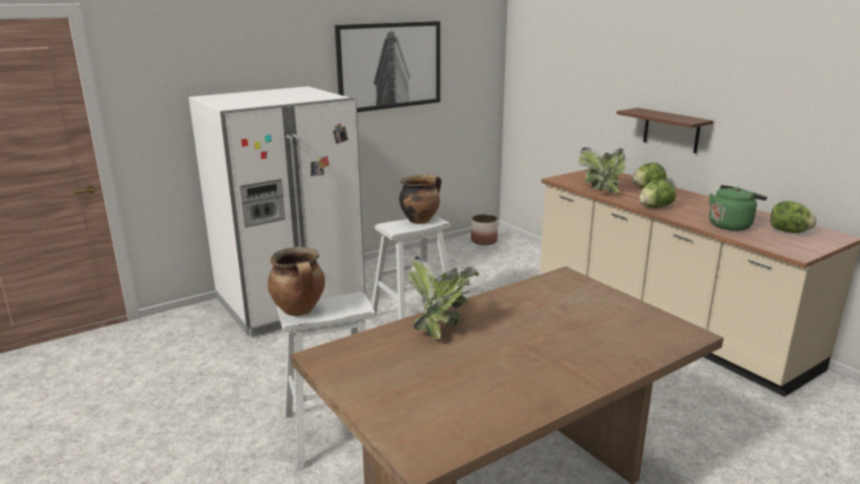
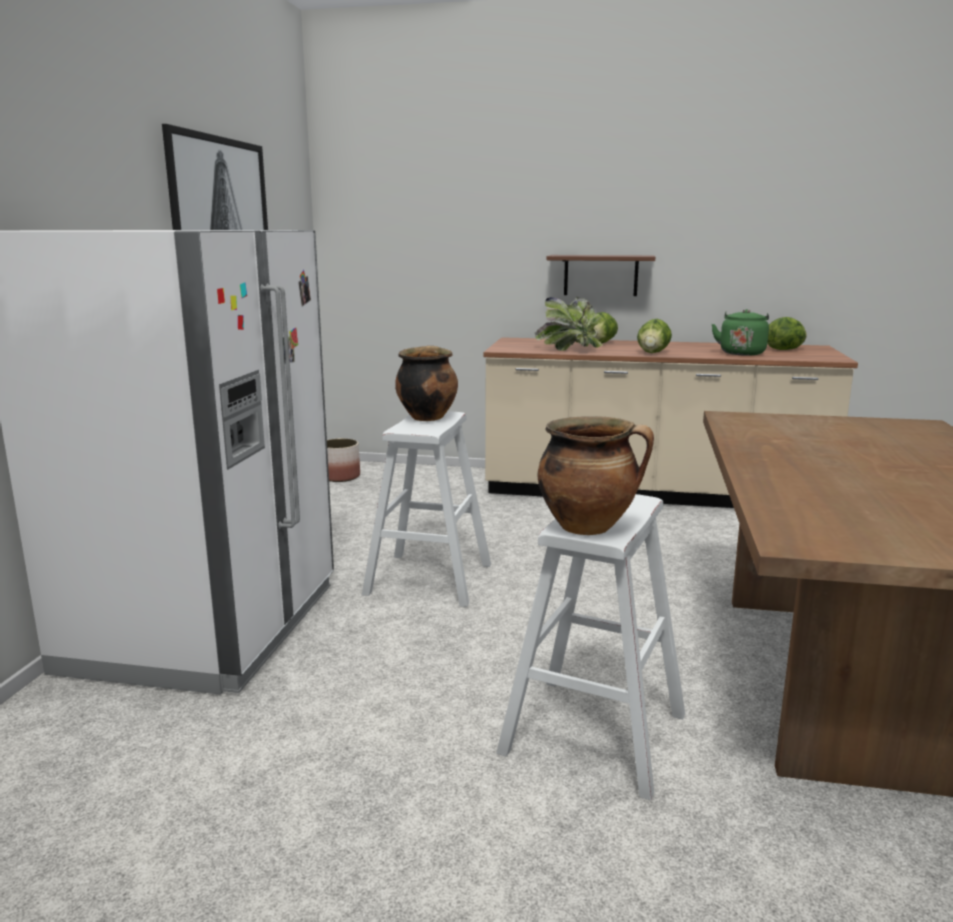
camera: 45 degrees left, 5 degrees down
(441, 325) = (781, 477): potted plant -> none

